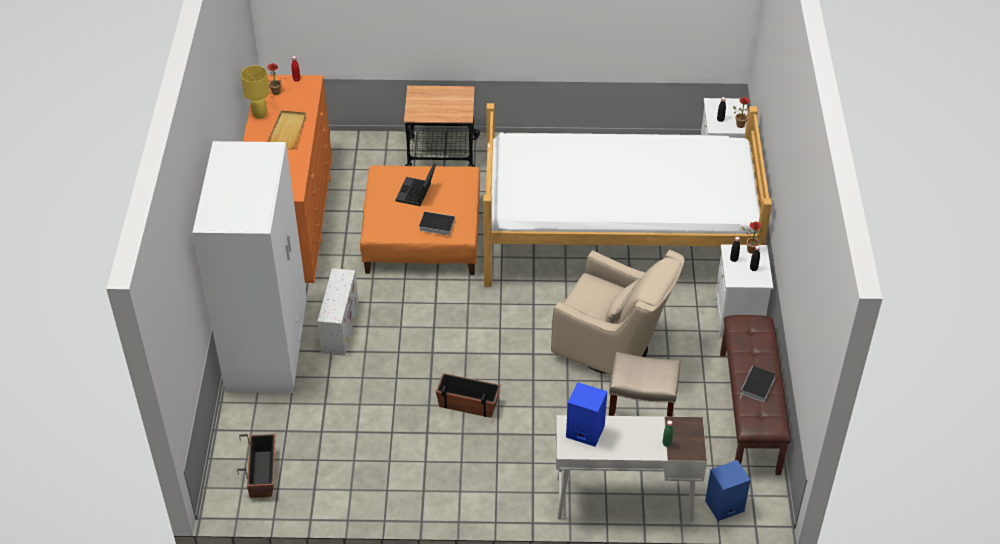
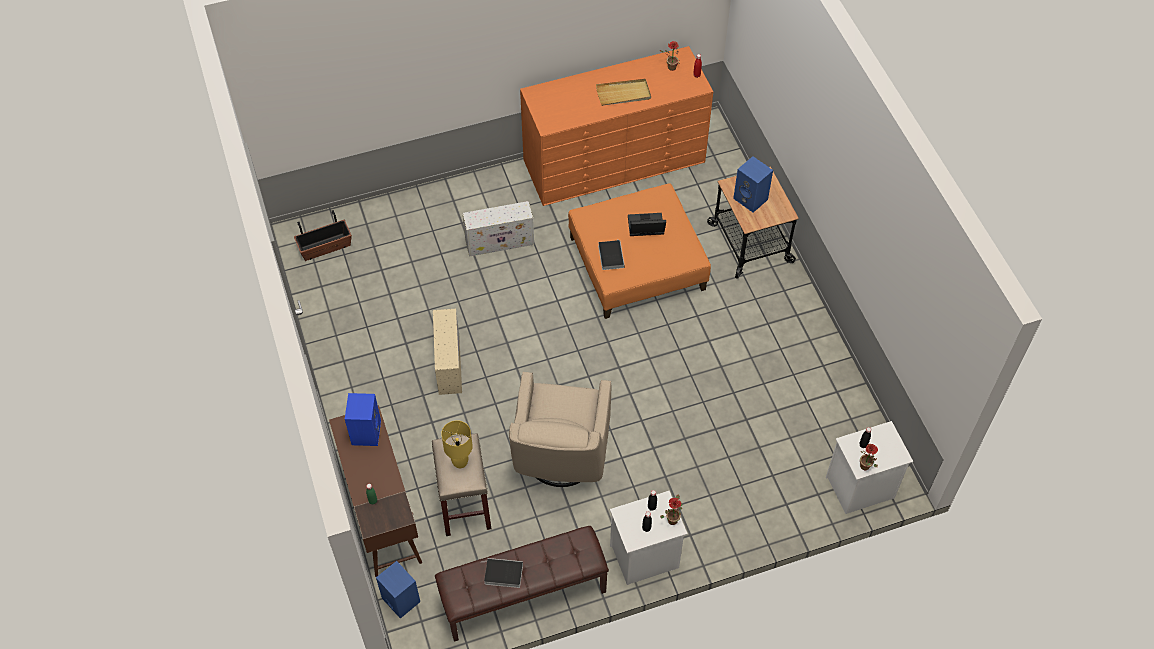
camera: 70 degrees right, 10 degrees up
(260, 115) = (636, 67): yellow table lamp -> yellow table lamp (460, 462)
(268, 345) = (459, 201): white wardrobe -> none
(437, 107) = (751, 199): none -> blue speaker
(468, 404) = (449, 363): planter -> beige storage box
(618, 238) = (708, 421): bed -> none
(623, 499) = (382, 514): white desk -> brown desk

